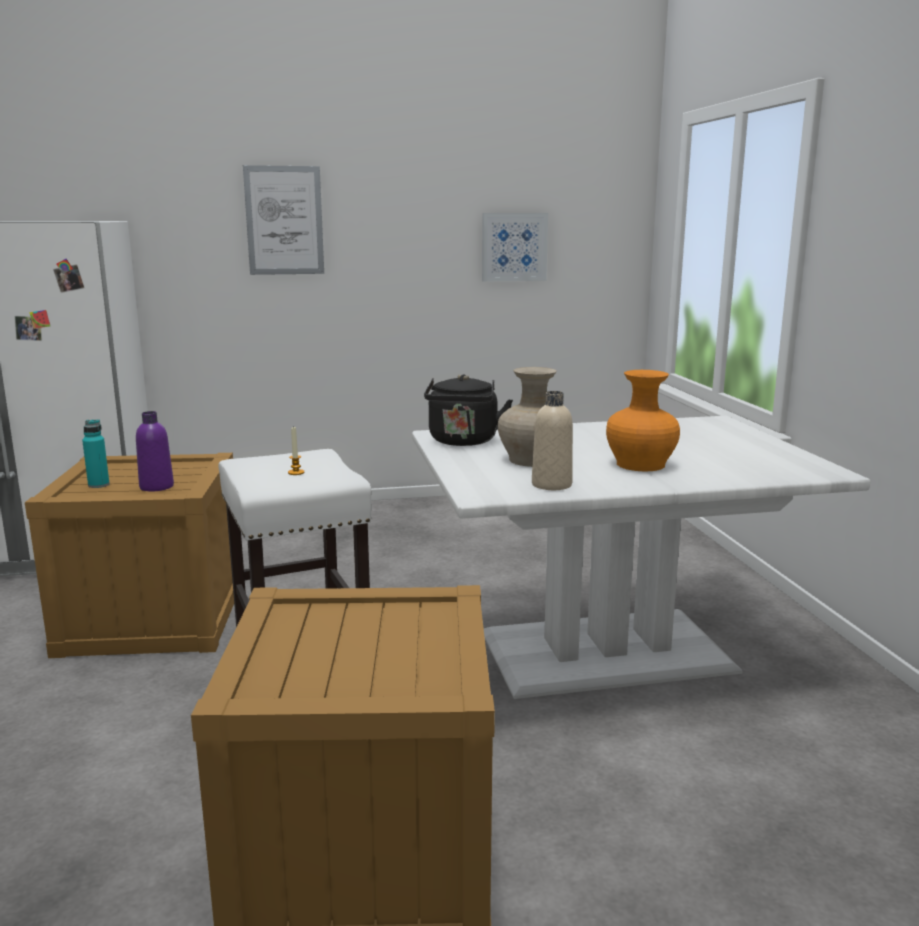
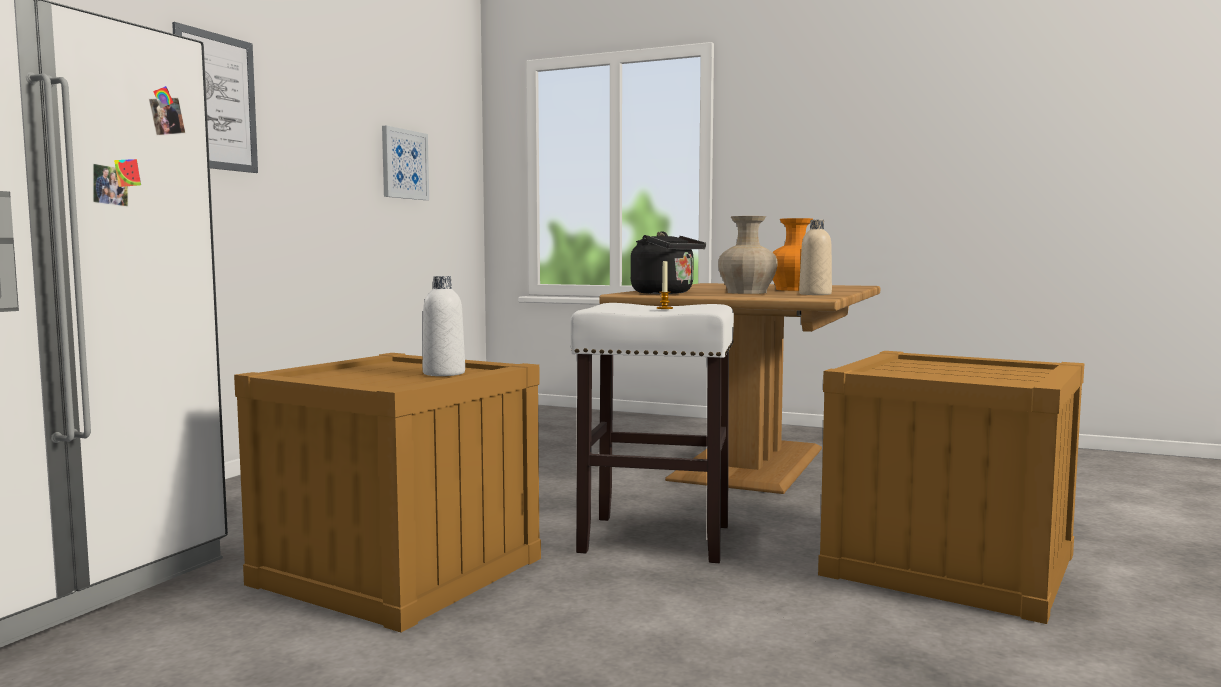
camera: 55 degrees left, 10 degrees down
(98, 485) = (378, 382): turquoise bottle -> none
(156, 487) = (444, 373): purple bottle -> white bottle
(607, 653) = (752, 464): white dining table -> brown dining table

